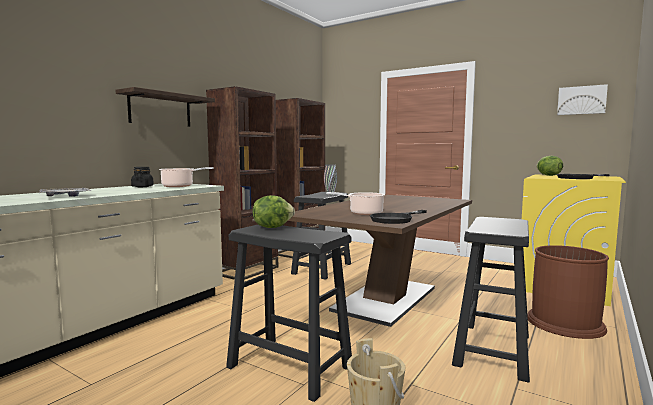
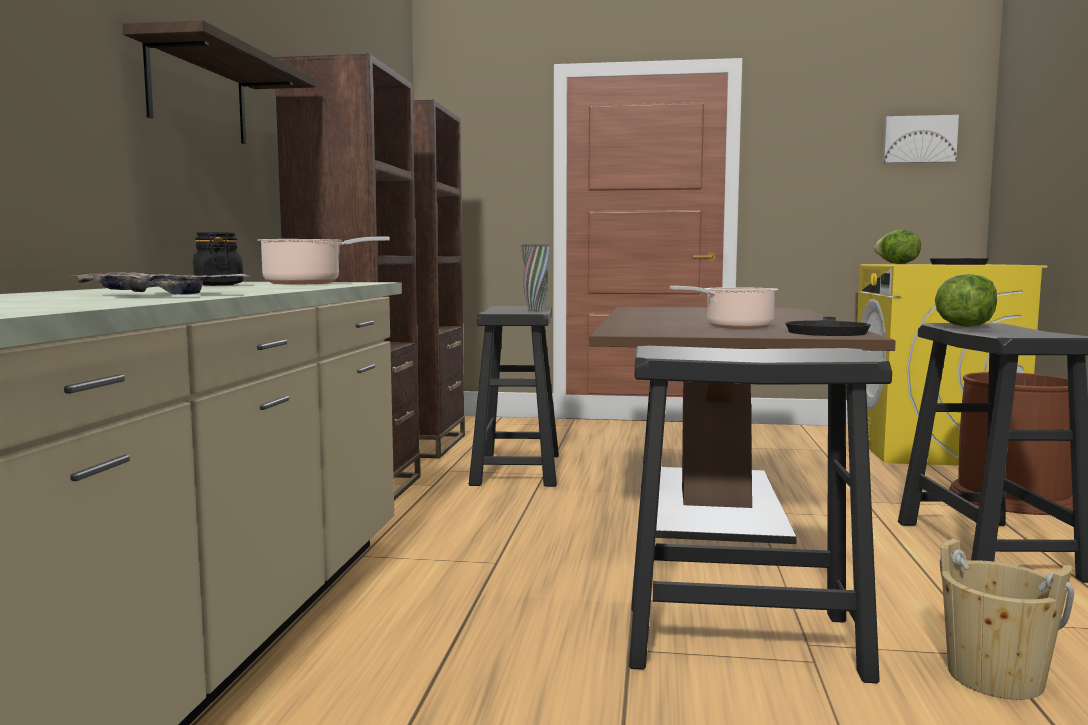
camera: 25 degrees left, 0 degrees up
(272, 227) = (690, 349): lettuce -> lettuce (964, 326)

